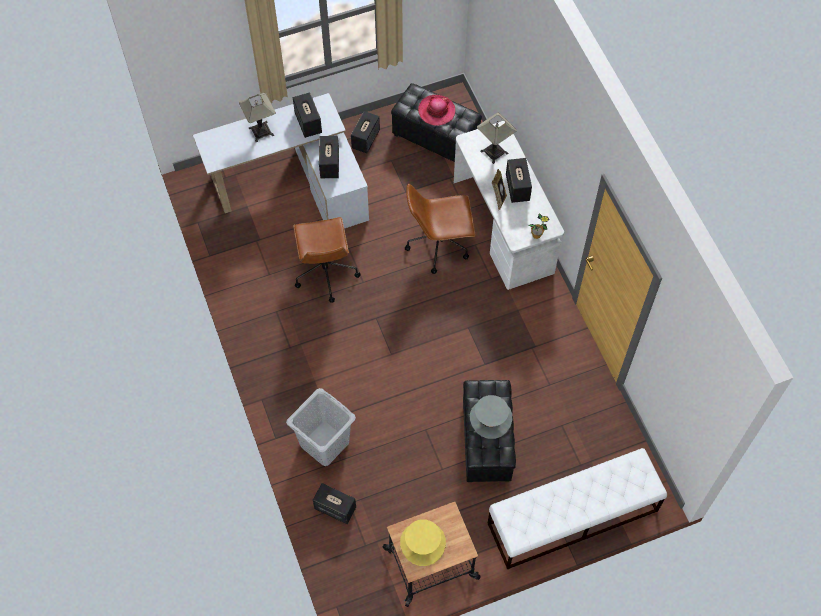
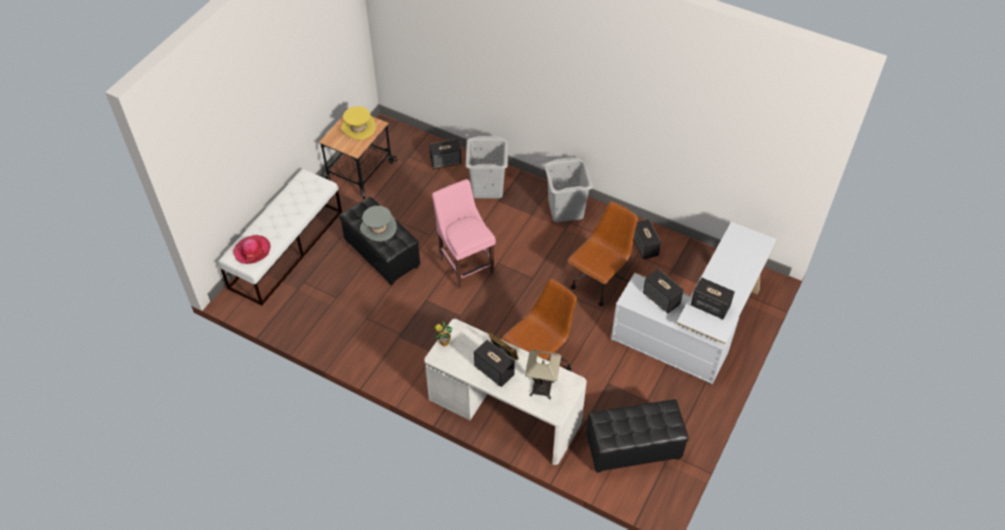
camera: 140 degrees right, 10 degrees down
(261, 131) = (734, 275): table lamp -> none
(279, 363) = (566, 209): none -> grey laundry basket
(325, 272) = (600, 282): brown office chair -> brown office chair turned 90 degrees clockwise
(365, 139) = (686, 404): speaker -> speaker (645, 247)
(420, 374) = (465, 264): none -> pink chair
(436, 111) = (637, 423): hat -> hat (252, 250)

